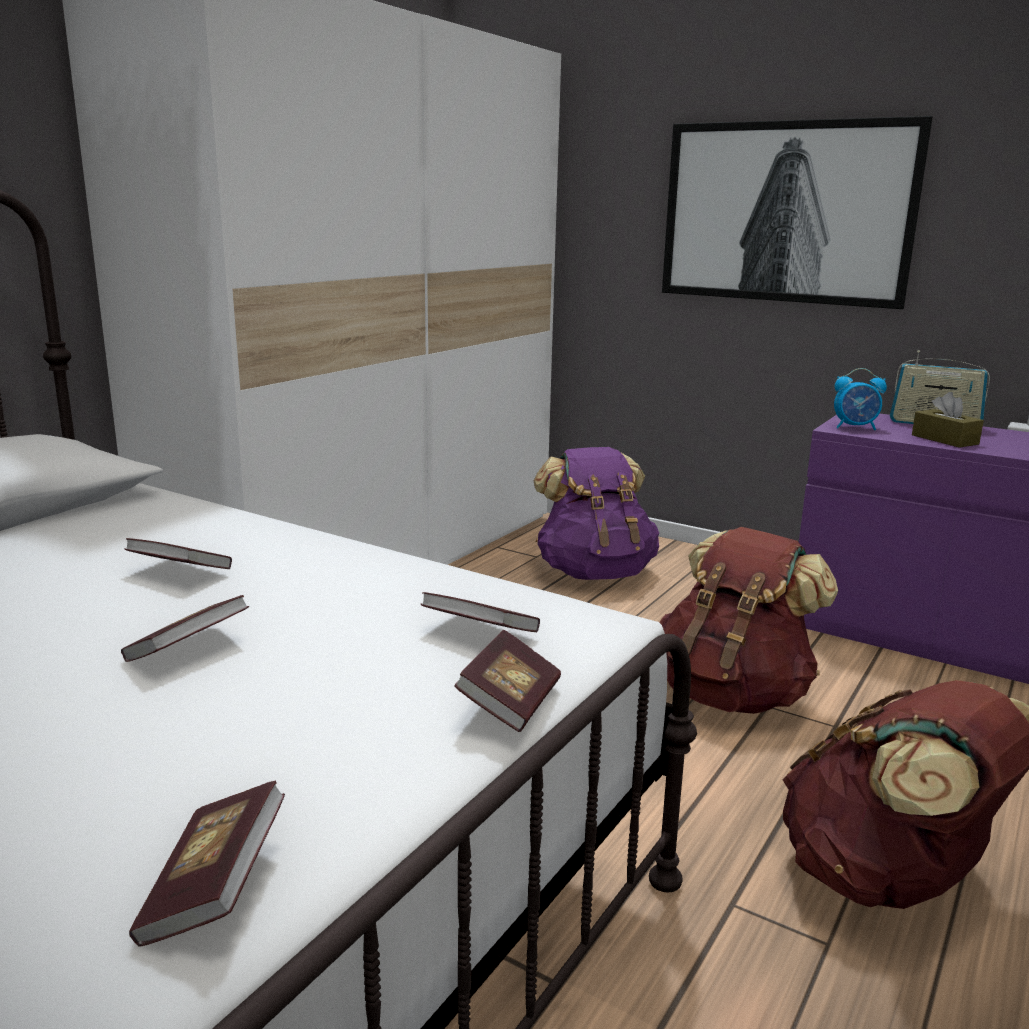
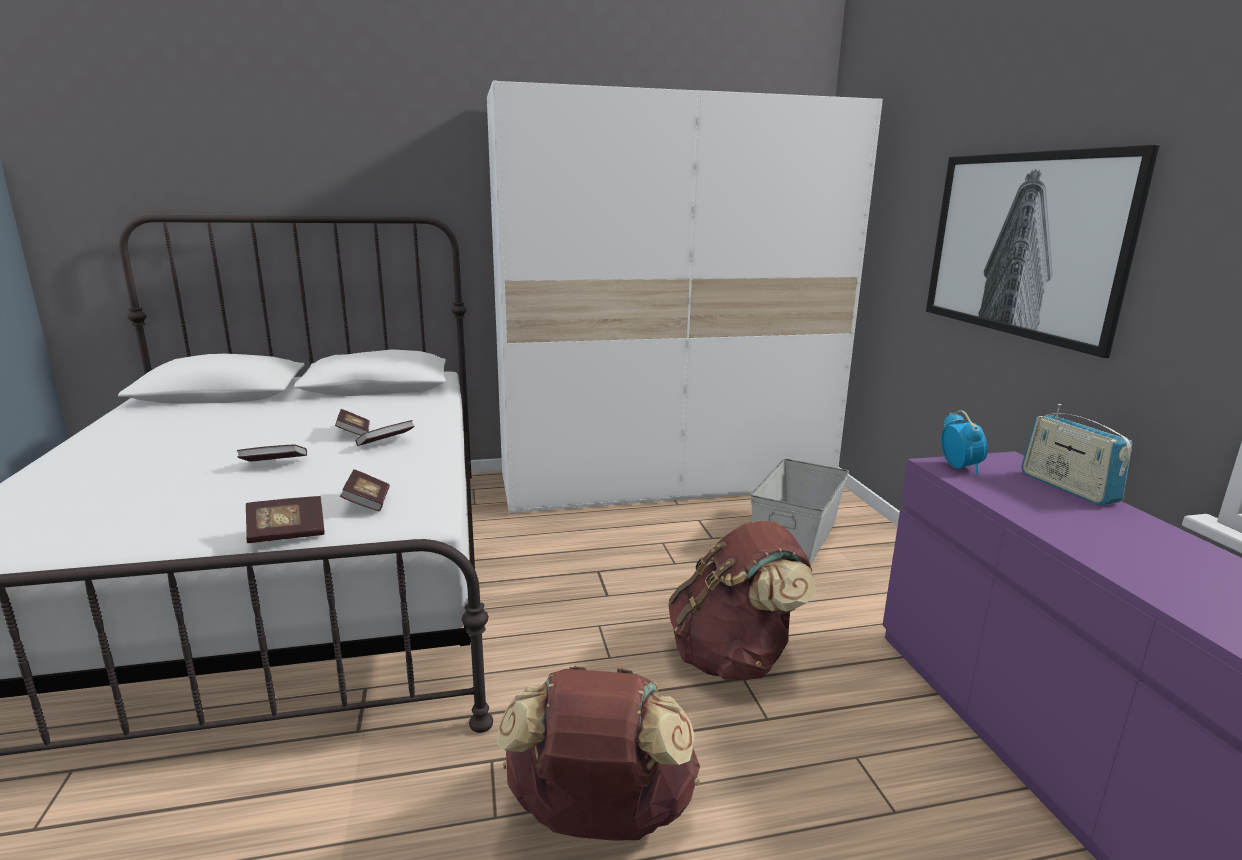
camera: 45 degrees right, 0 degrees up
(214, 889) = (78, 543): book -> book (386, 444)
(594, 572) = (796, 539): purple backpack -> grey storage box
(855, 427) = (959, 467): alarm clock -> alarm clock turned 150 degrees counterclockwise
(944, 439) = (1021, 502): brown tissue box -> none

